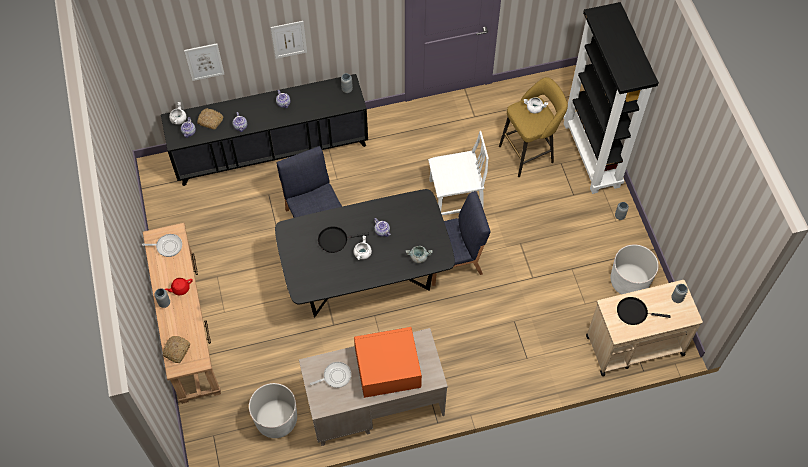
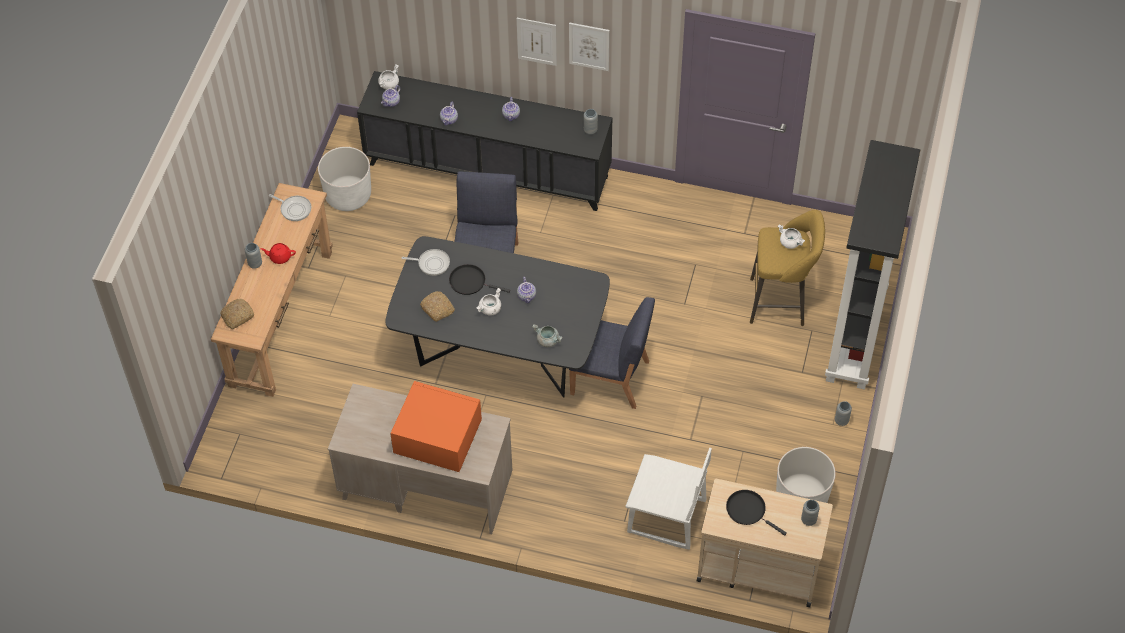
camera: 30 degrees right, 5 degrees down
(204, 61) = (435, 28): picture -> picture (589, 46)
(211, 121) = (421, 100): bread -> bread (438, 309)
(276, 419) = (313, 450): white planter -> white planter (348, 195)
(335, 376) = (378, 418): frying pan -> frying pan (431, 263)
(456, 195) = (663, 310): white chair -> white chair (666, 517)

